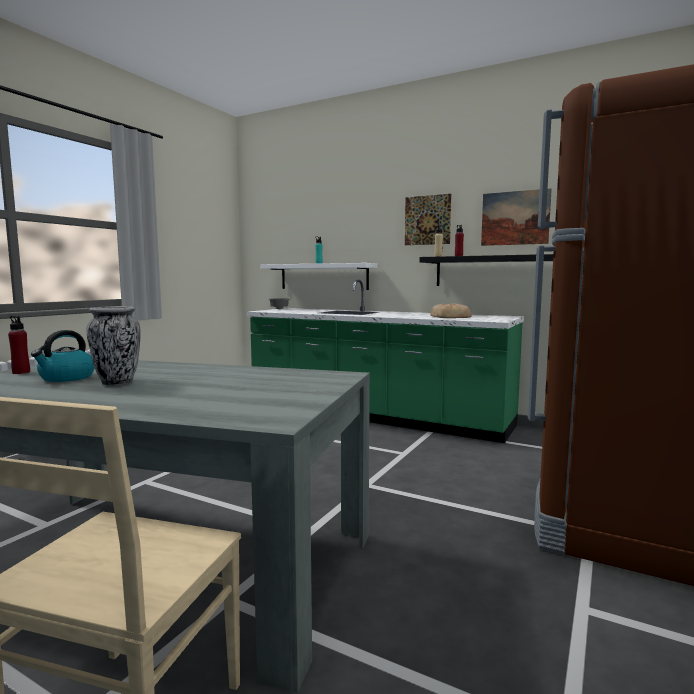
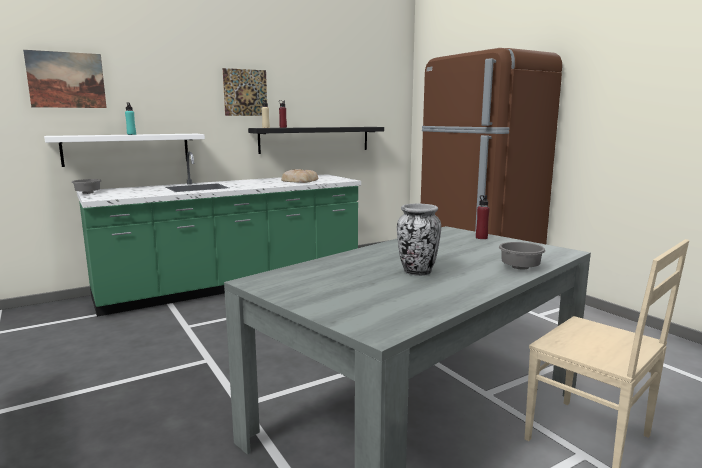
camera: 60 degrees left, 5 degrees up
(21, 372) = (311, 299): red bottle -> red bottle (481, 238)
(66, 378) = (372, 285): kettle -> none
(153, 408) = (519, 268): none -> grey bowl
(515, 218) = (315, 97): picture -> picture (66, 80)

